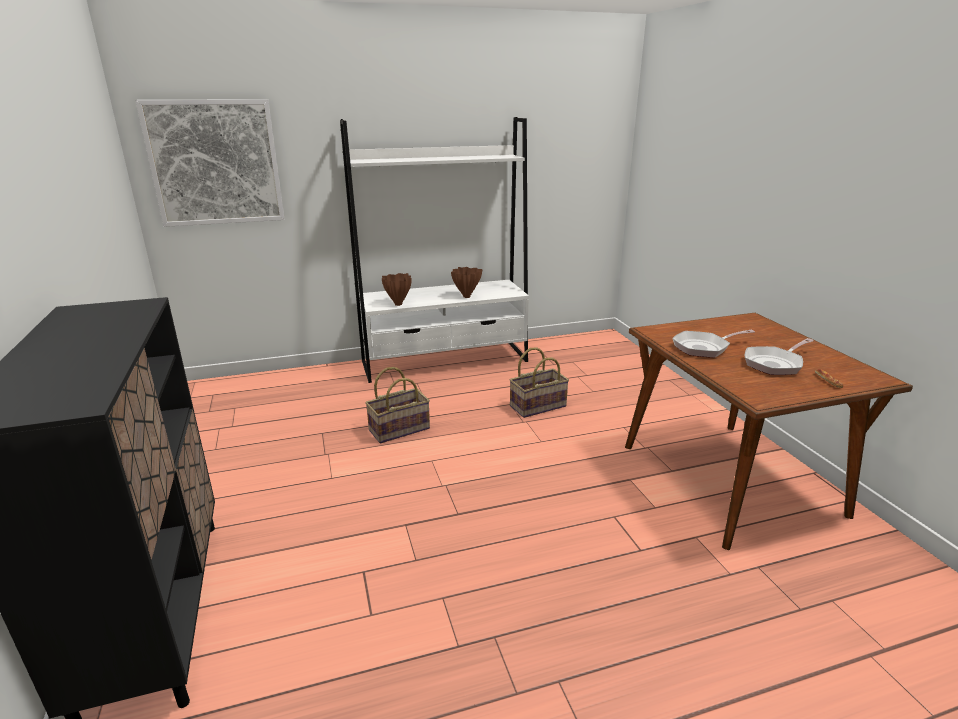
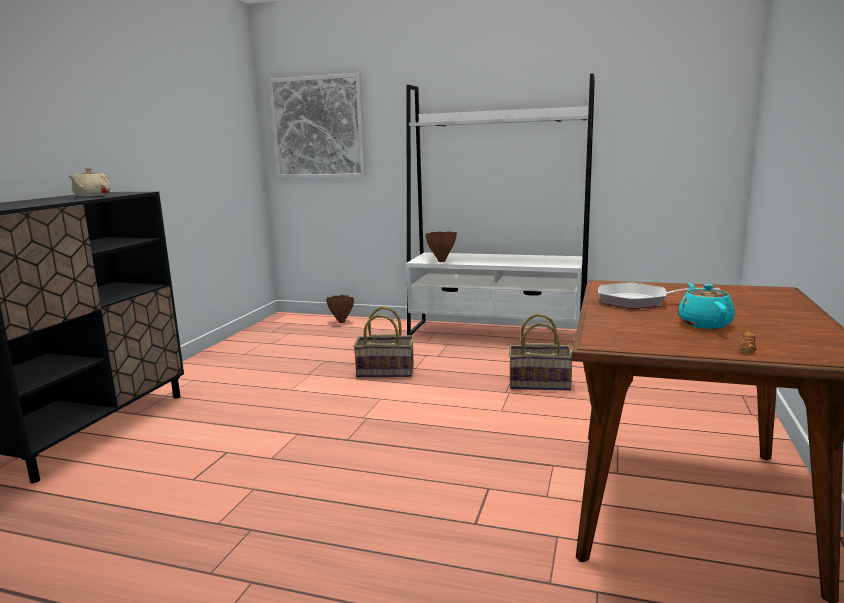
camera: 35 degrees right, 10 degrees down
(103, 324) = (92, 196): none -> beige teapot
(466, 297) = (513, 263): brown vase -> brown vase (341, 322)
(775, 364) = (704, 324): frying pan -> turquoise teapot

